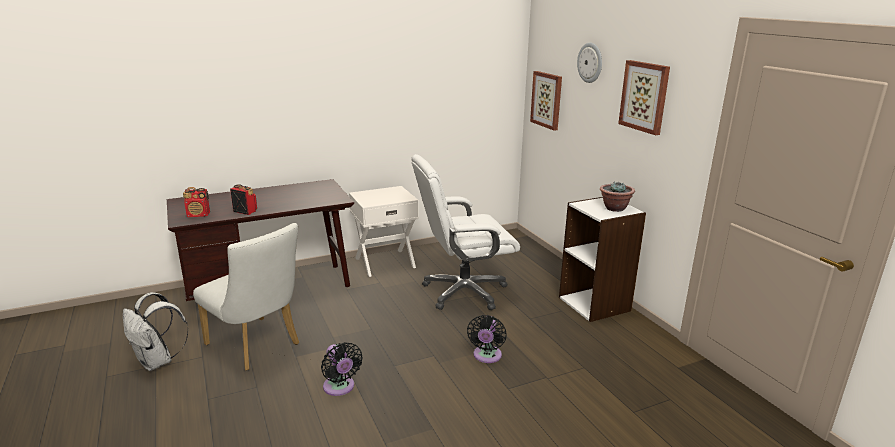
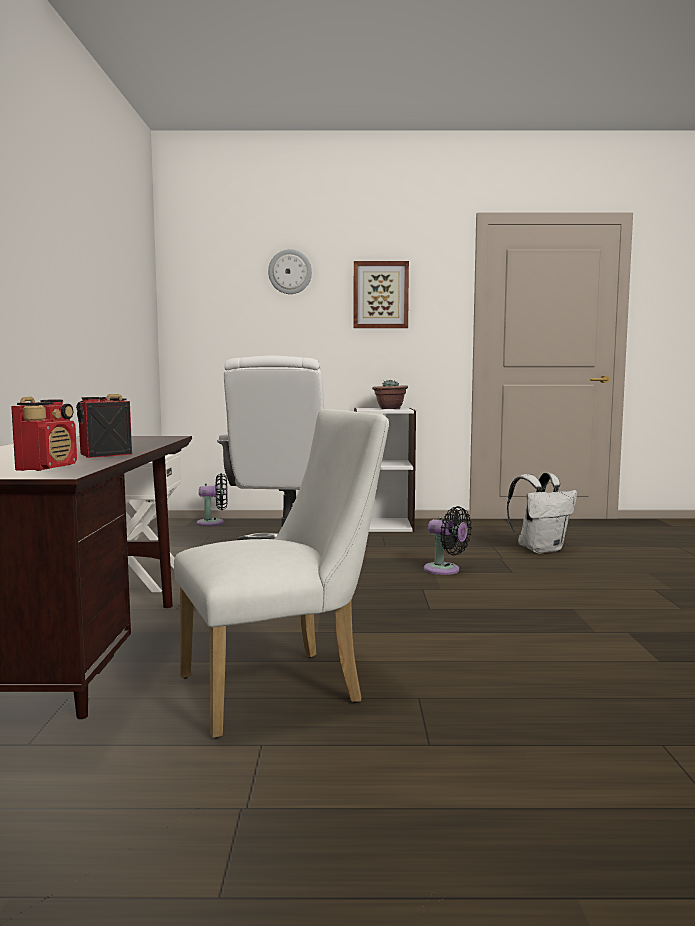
camera: 65 degrees left, 15 degrees down
(158, 362) = (226, 804): white backpack -> white backpack (540, 549)
(340, 388) = (461, 641): black fan -> black fan (213, 523)
(547, 100) = (213, 327): picture -> none

